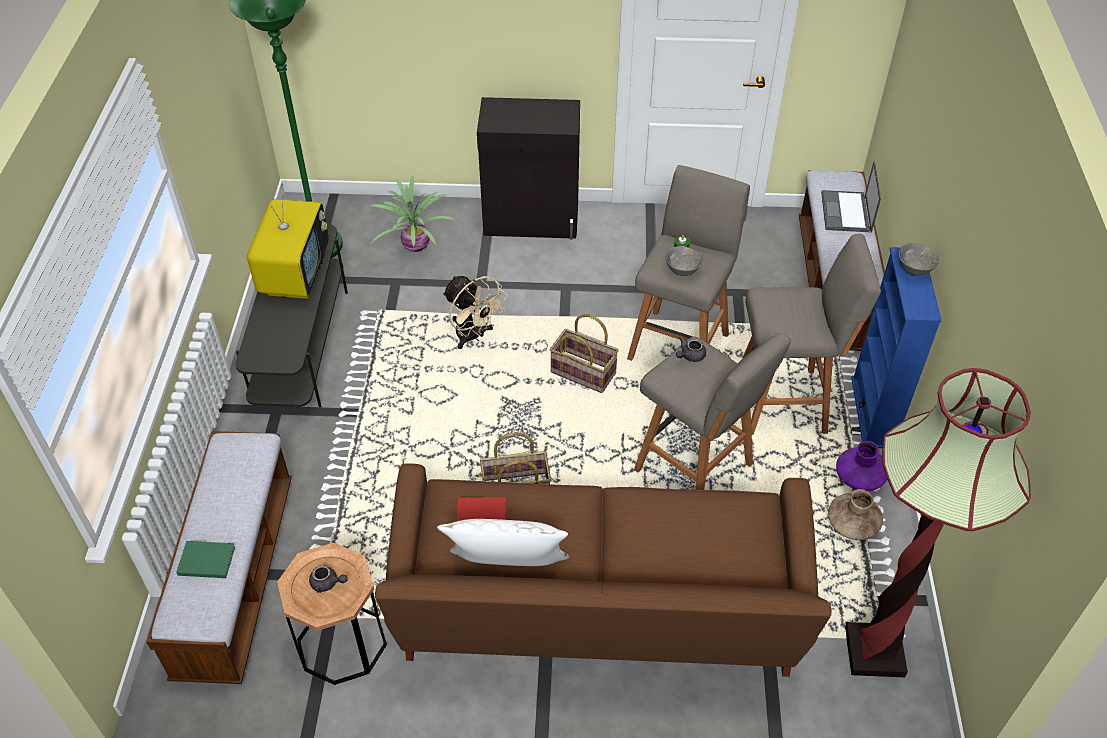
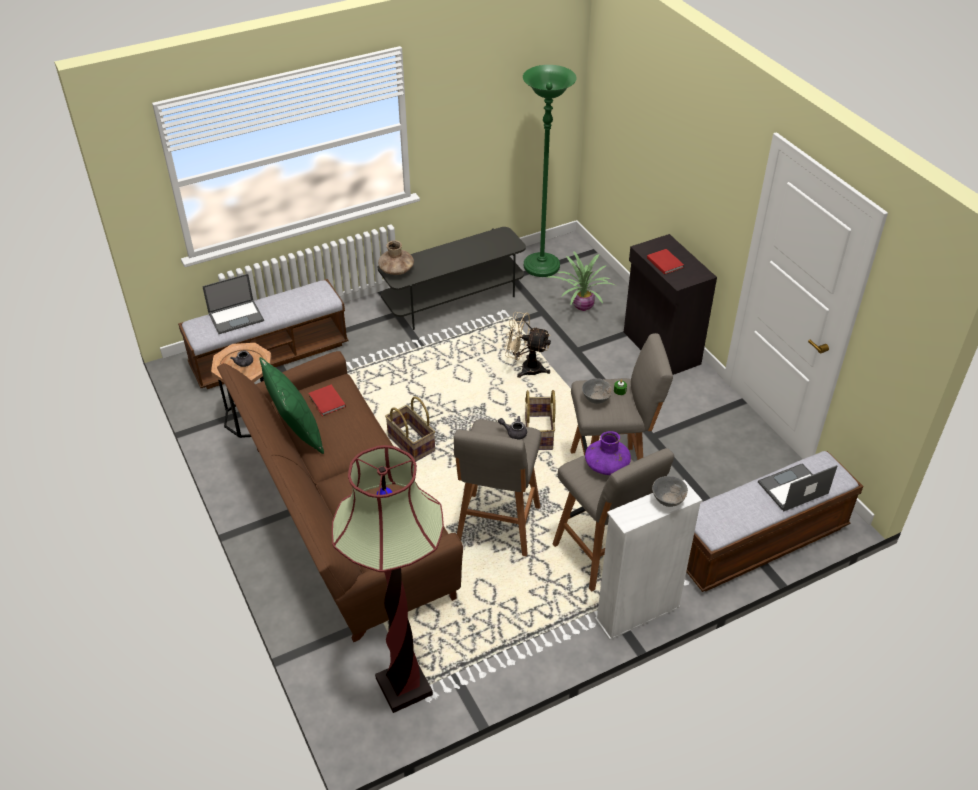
camera: 60 degrees right, 5 degrees down
(205, 560) = (236, 316): green book -> laptop
(295, 274) = (469, 251): television -> none
(473, 337) = (525, 368): beige fan -> beige fan turned 90 degrees clockwise
(507, 571) = (296, 431): white pillow -> green pillow
(526, 121) = (665, 262): none -> red book
(852, 524) = (512, 636): brown vase -> brown vase (396, 270)
(859, 477) = (562, 626): purple vase -> purple vase (606, 465)
(872, 412) = (637, 613): blue bookcase -> white bookcase

